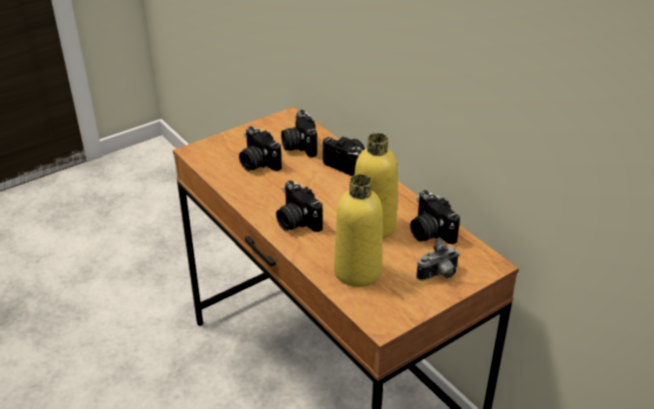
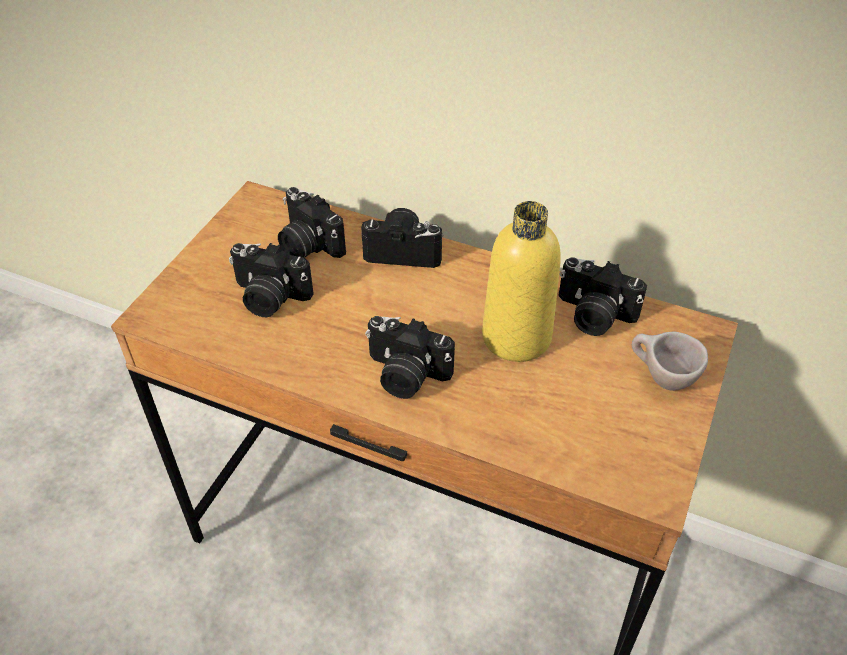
camera: 30 degrees left, 10 degrees up
(357, 271) = (555, 421): yellow bottle -> none
(439, 275) = (660, 378): camera -> beige cup

